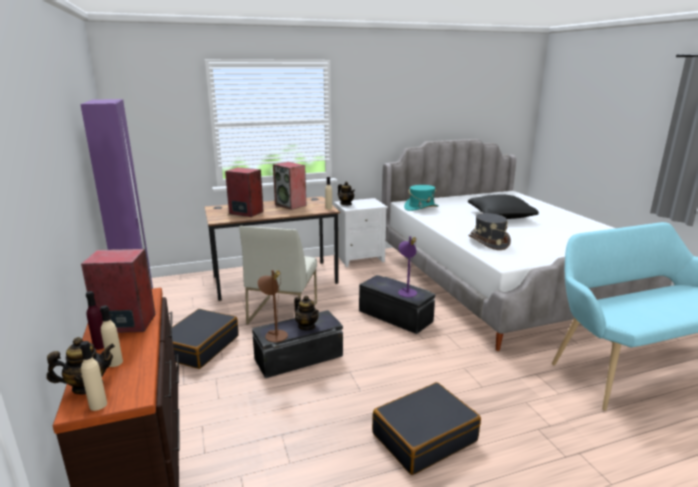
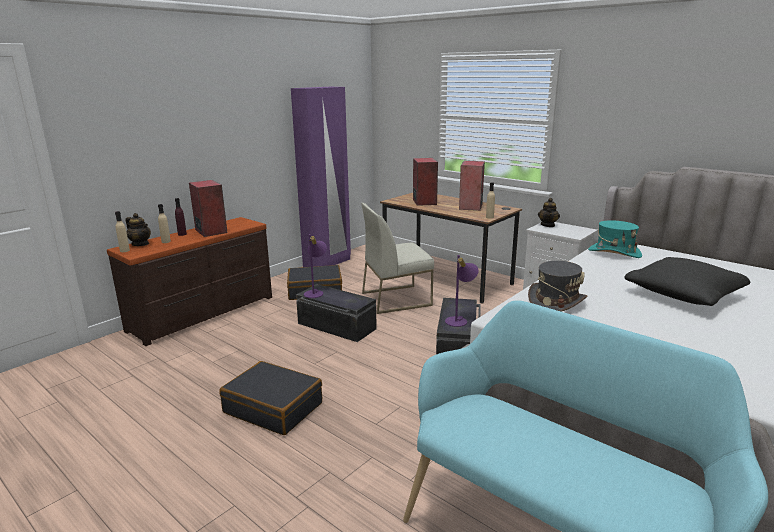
camera: 60 degrees right, 0 degrees up
(274, 334) = (315, 292): brown table lamp -> purple table lamp
(307, 326) = (339, 299): teapot -> none

